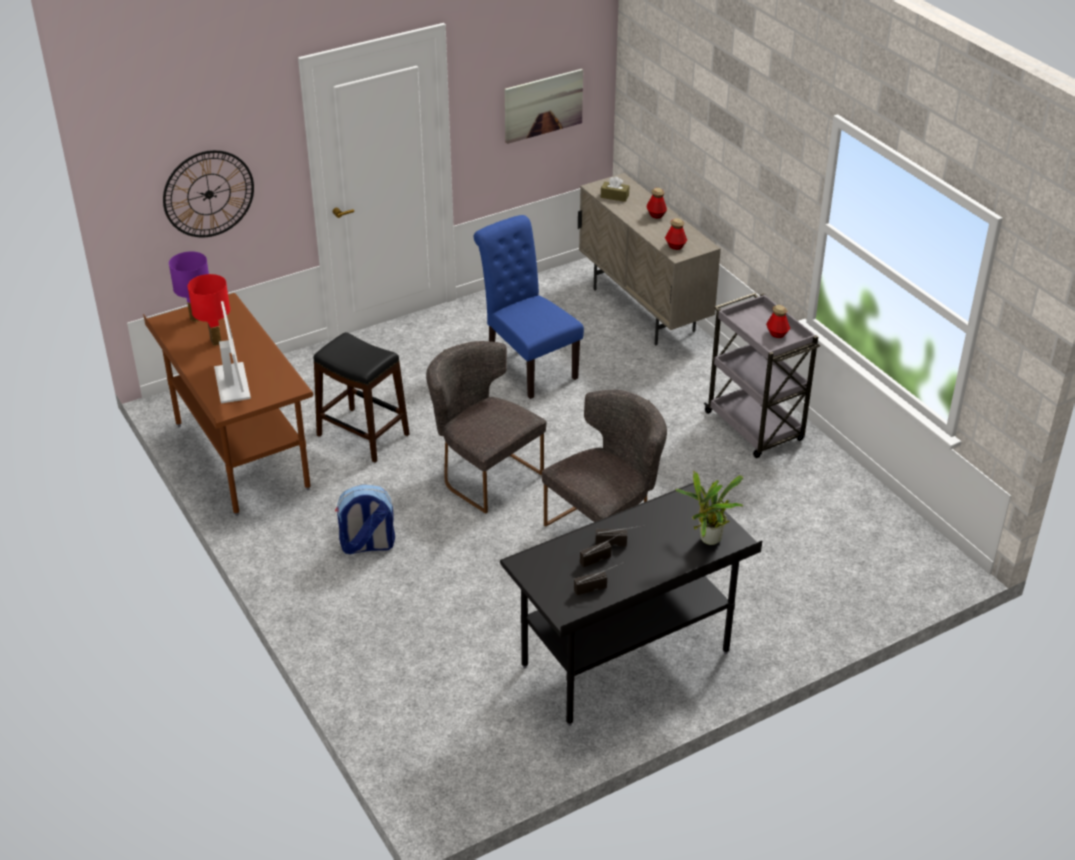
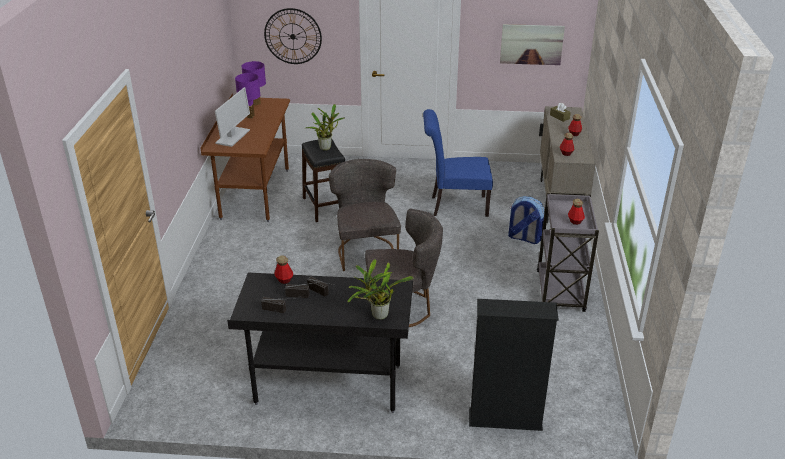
camera: 35 degrees right, 5 degrees down
(216, 341) = (251, 116): red table lamp -> purple table lamp
(358, 348) = (326, 147): none -> potted plant
(367, 546) = (263, 260): backpack -> backpack (524, 238)
(527, 366) = (455, 206): blue chair -> blue chair turned 90 degrees counterclockwise
(556, 548) = (284, 280): none -> bottle
(842, 601) = (505, 420): none -> black bookcase

